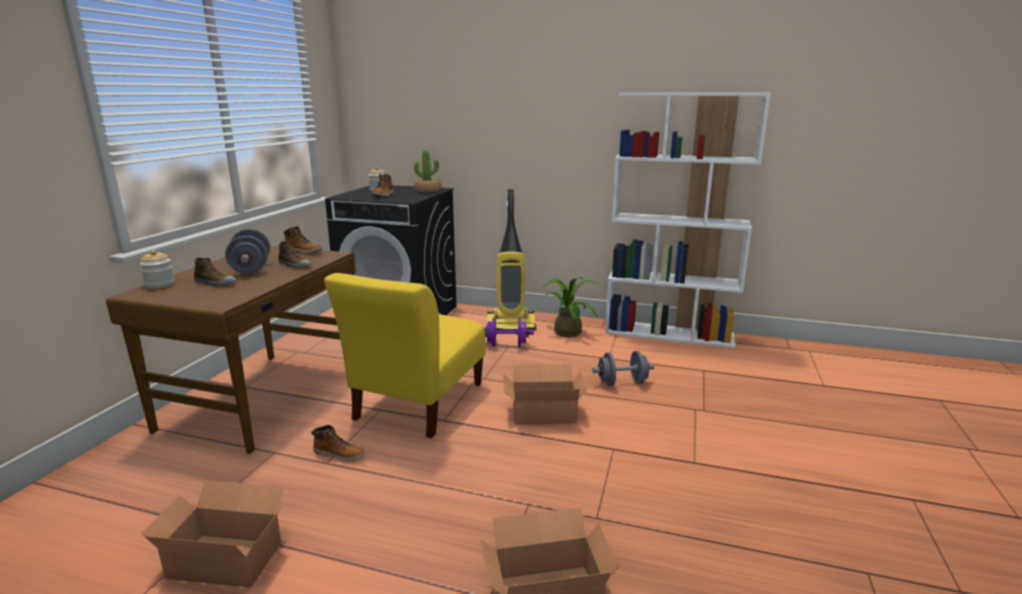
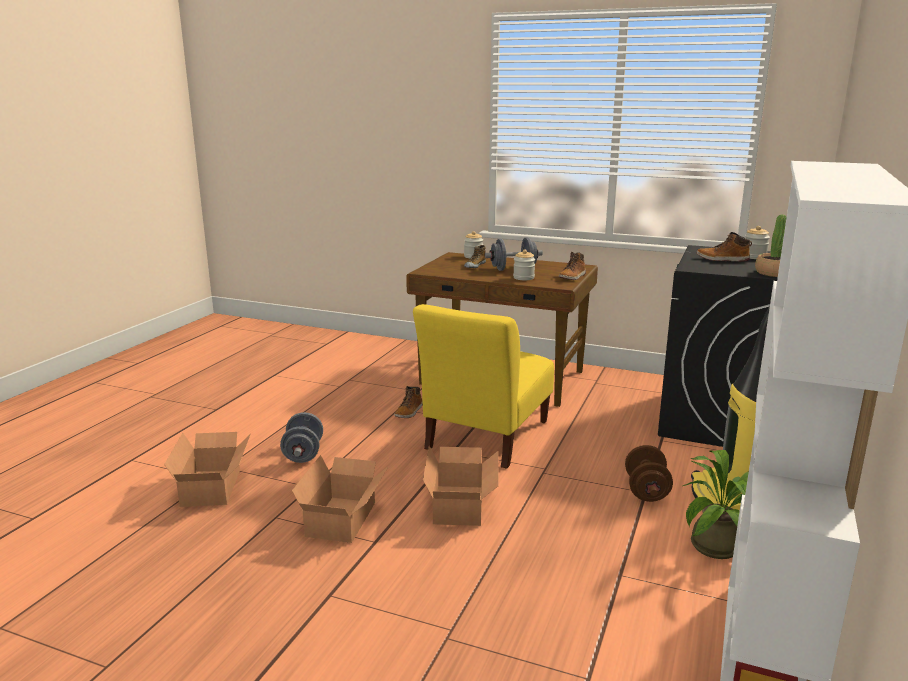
camera: 95 degrees right, 0 degrees up
(225, 557) = (312, 392): cardboard box -> cardboard box (345, 518)
(294, 265) = (523, 278): shoe -> jar
(417, 404) = (485, 438): yellow chair -> yellow chair turned 90 degrees counterclockwise
(506, 345) = (646, 491): purple dumbbell -> brown dumbbell
(622, 383) = (533, 574): grey dumbbell -> grey dumbbell (303, 453)

